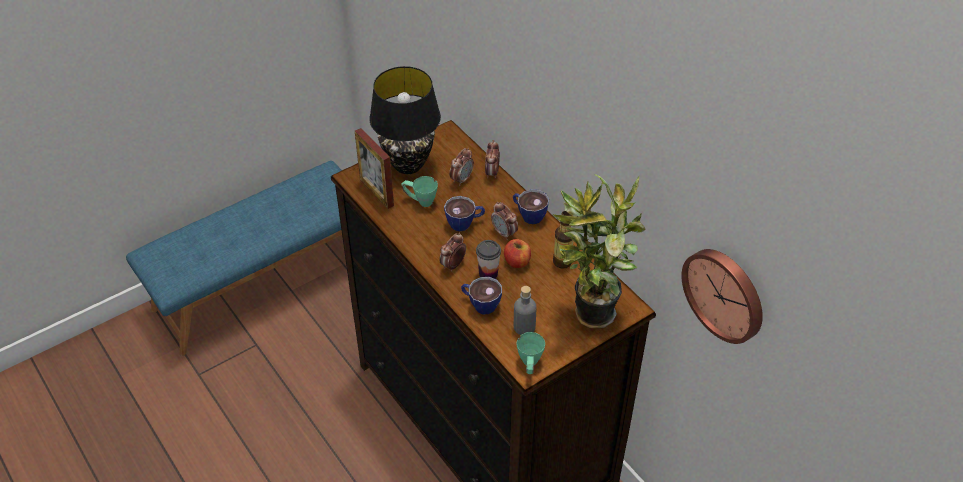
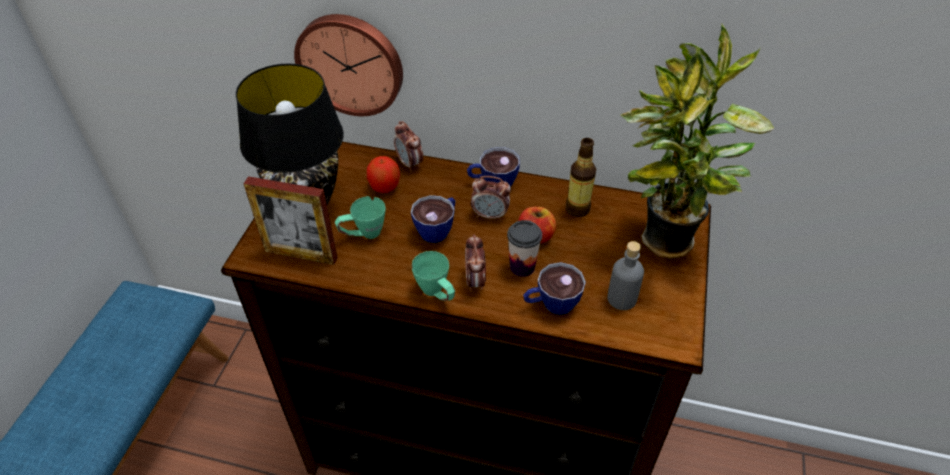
camera: 40 degrees left, 0 degrees up
(461, 179) = (384, 187): alarm clock -> apple
(529, 366) = (676, 337): green mug -> green mug (437, 294)
(725, 293) = (834, 126): wall clock -> wall clock (351, 63)

